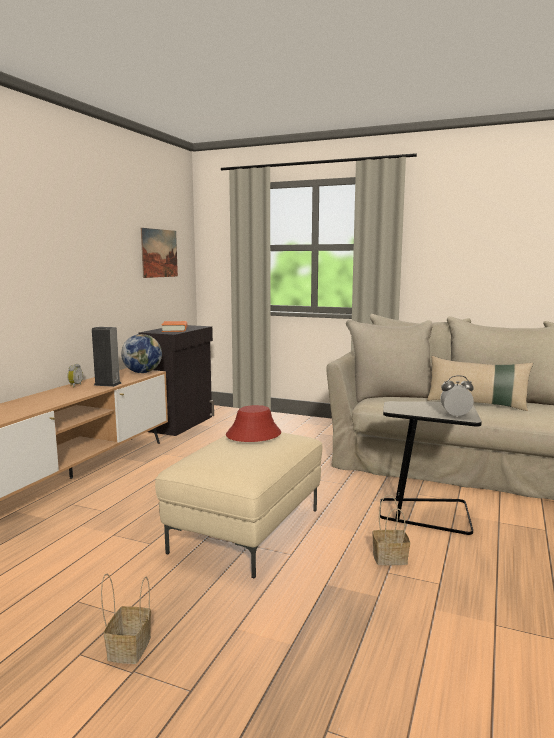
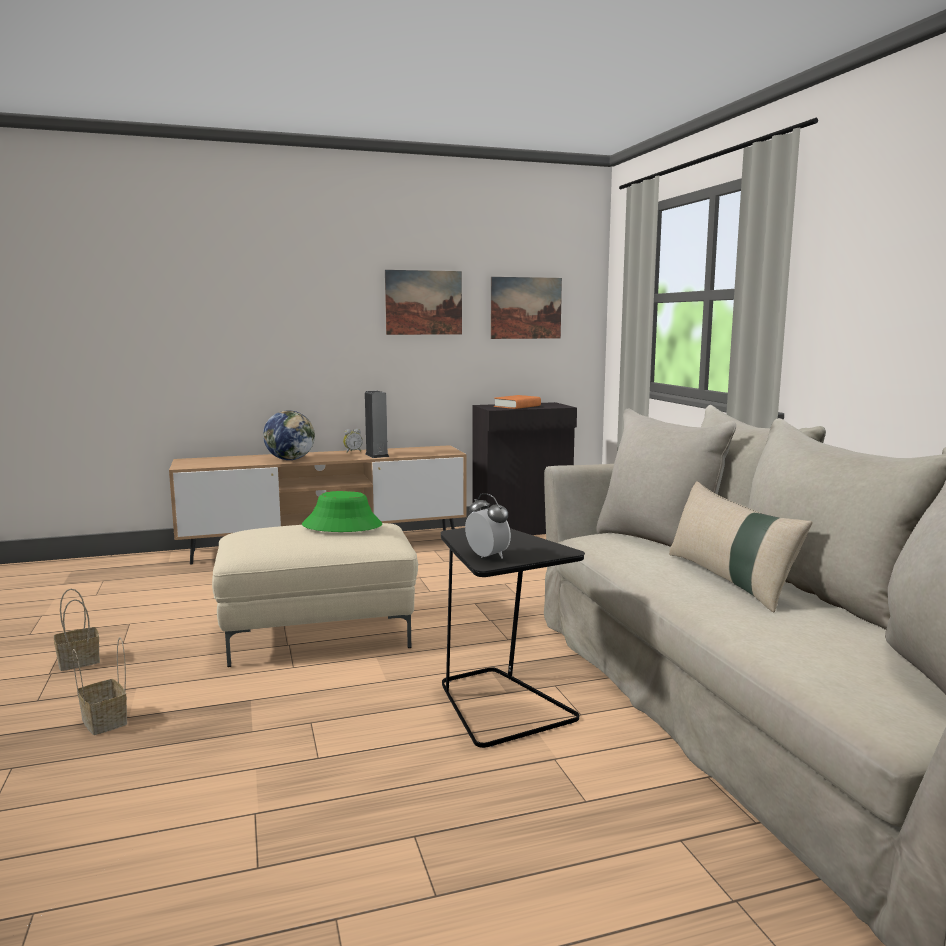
camera: 50 degrees right, 0 degrees up
(104, 248) = (423, 302): none -> picture
(142, 372) = (442, 451): globe -> globe (290, 459)
(253, 434) = (342, 525): red hat -> green hat
(391, 558) = (347, 715): basket -> basket (106, 722)

